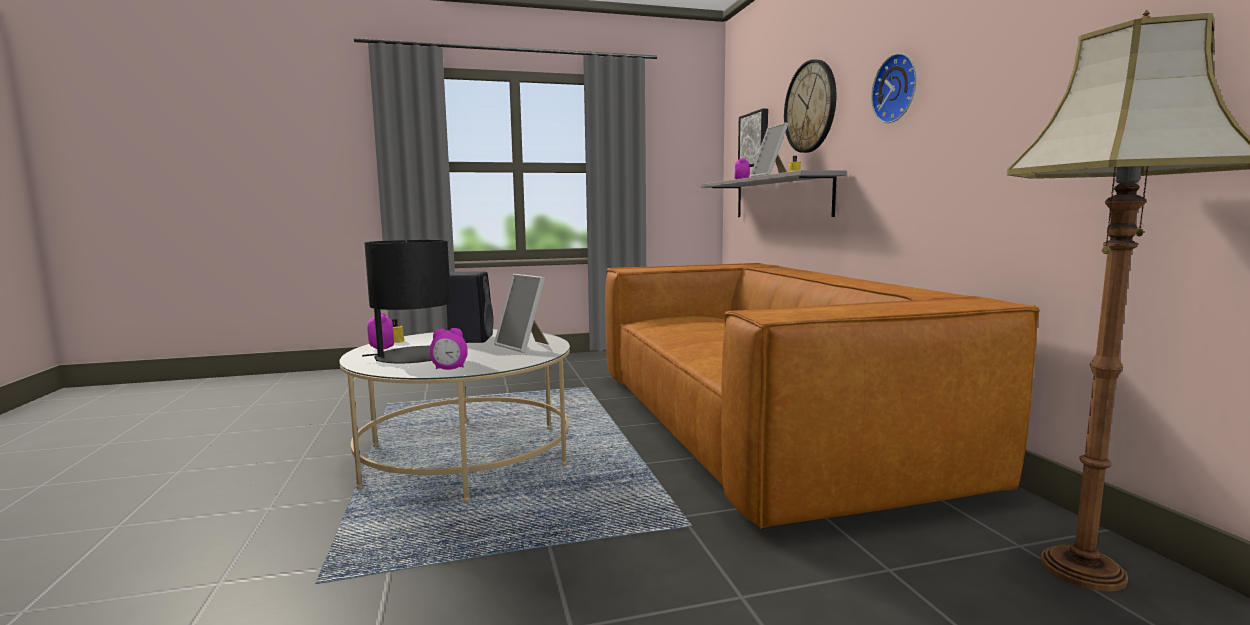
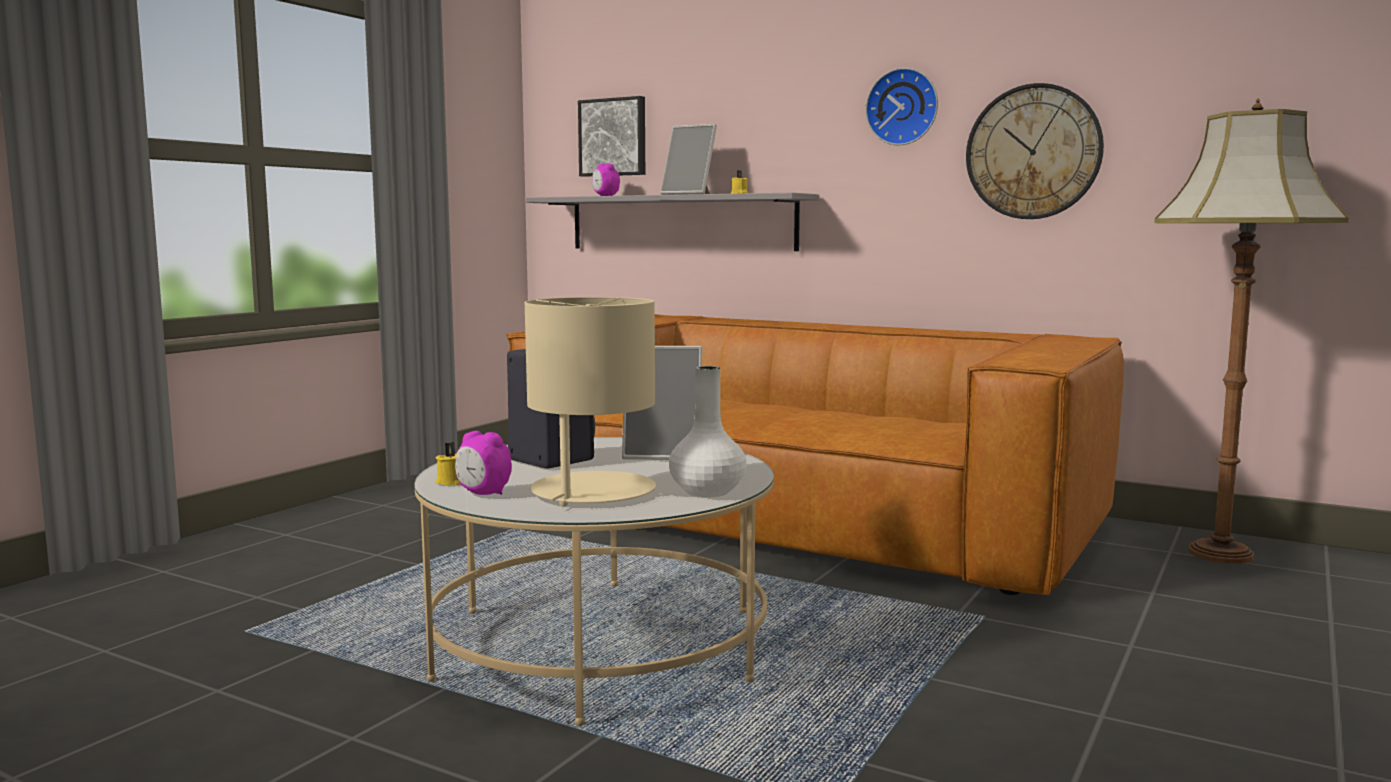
camera: 45 degrees left, 0 degrees up
(414, 357) = (592, 492): black table lamp -> beige table lamp
(449, 369) = (707, 491): alarm clock -> white vase
(810, 107) = (742, 107): wall clock -> wall clock (1033, 152)

